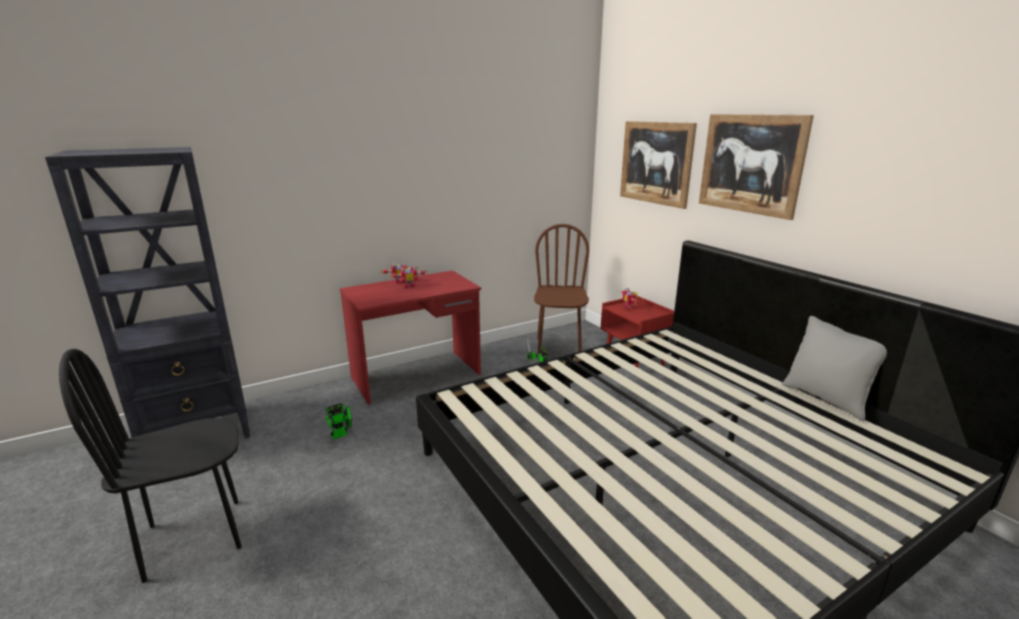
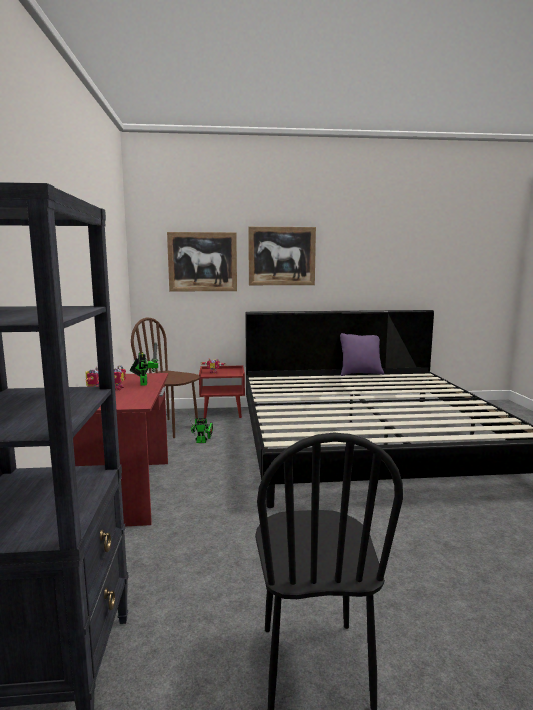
camera: 65 degrees left, 10 degrees down
(341, 434) = (195, 547): toy robot -> toy robot (144, 383)
(826, 399) = (360, 374): grey pillow -> purple pillow

